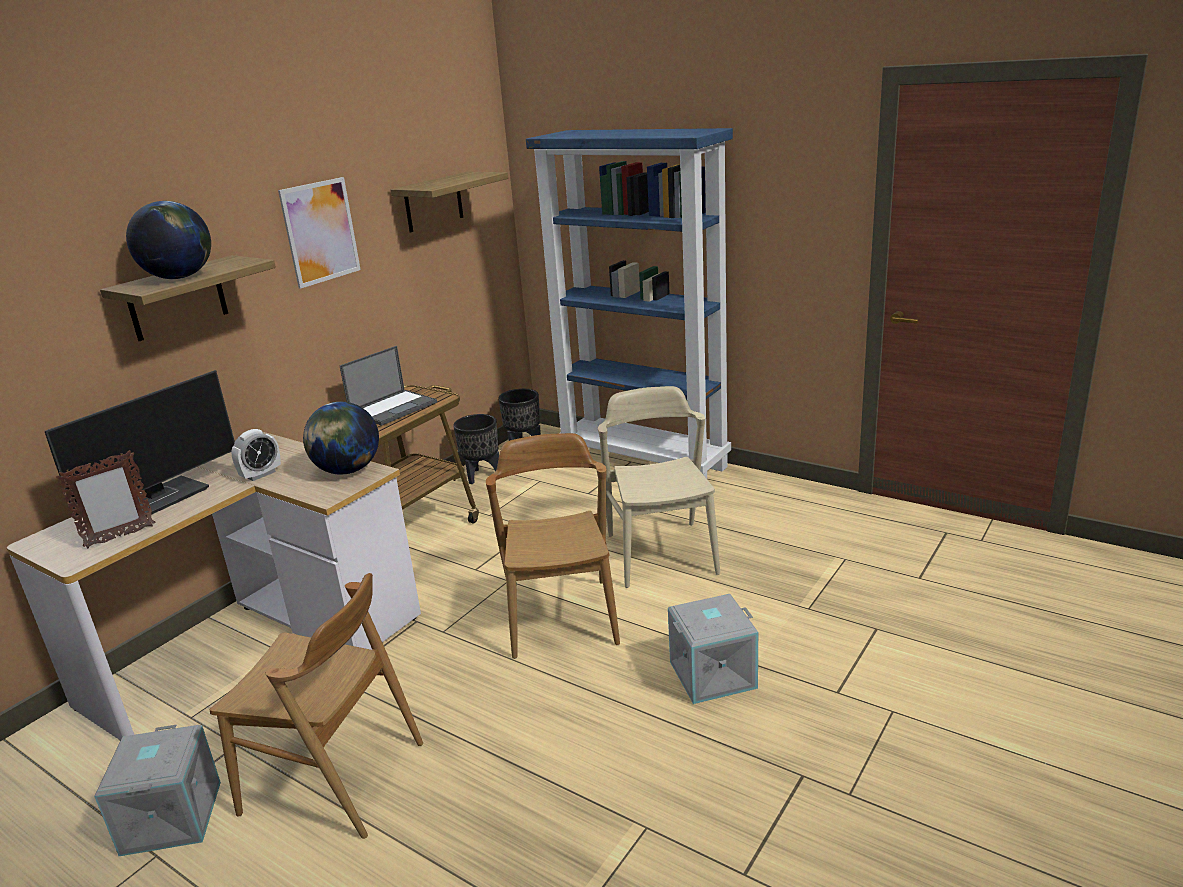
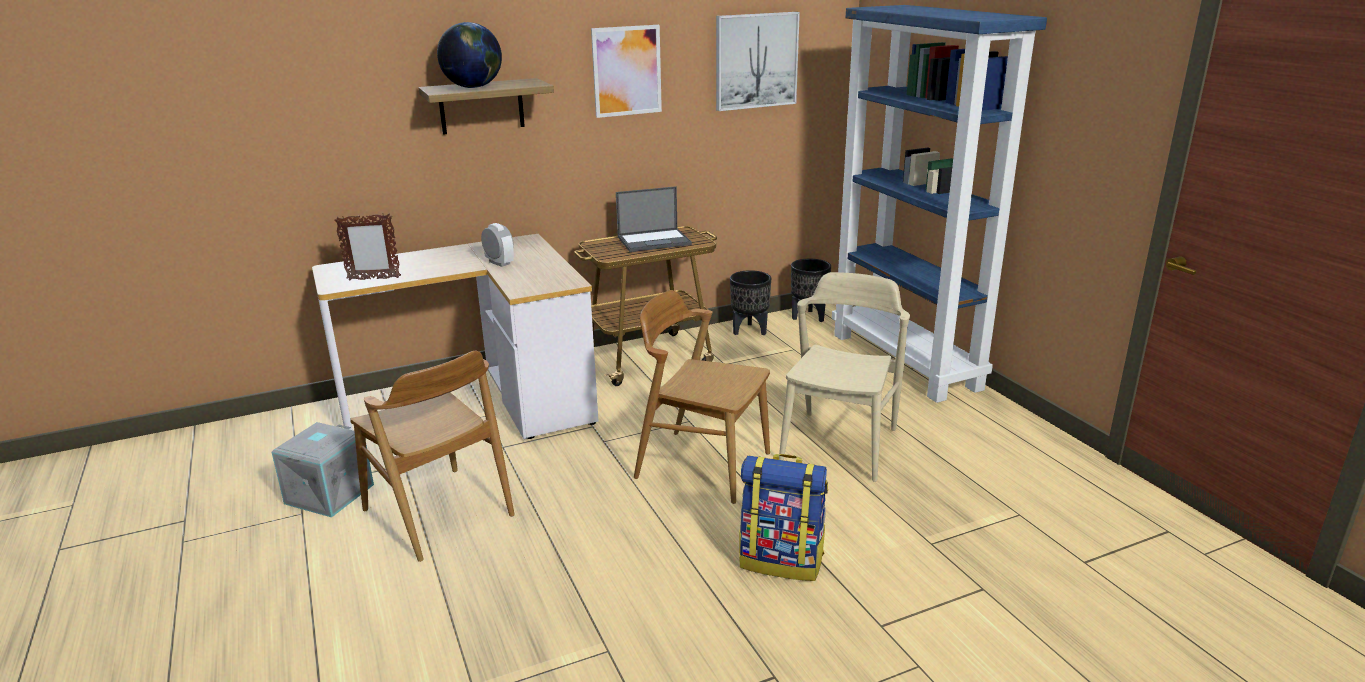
camera: 30 degrees right, 0 degrees up
(161, 498) = (424, 261): monitor -> none
(261, 474) = (499, 263): alarm clock -> alarm clock turned 120 degrees counterclockwise
(347, 470) = (556, 276): globe -> none
(433, 202) = (756, 61): shelf -> picture
(562, 617) = (702, 465): brown chair -> brown chair turned 90 degrees counterclockwise
(712, 673) = (782, 560): grey storage box -> backpack

